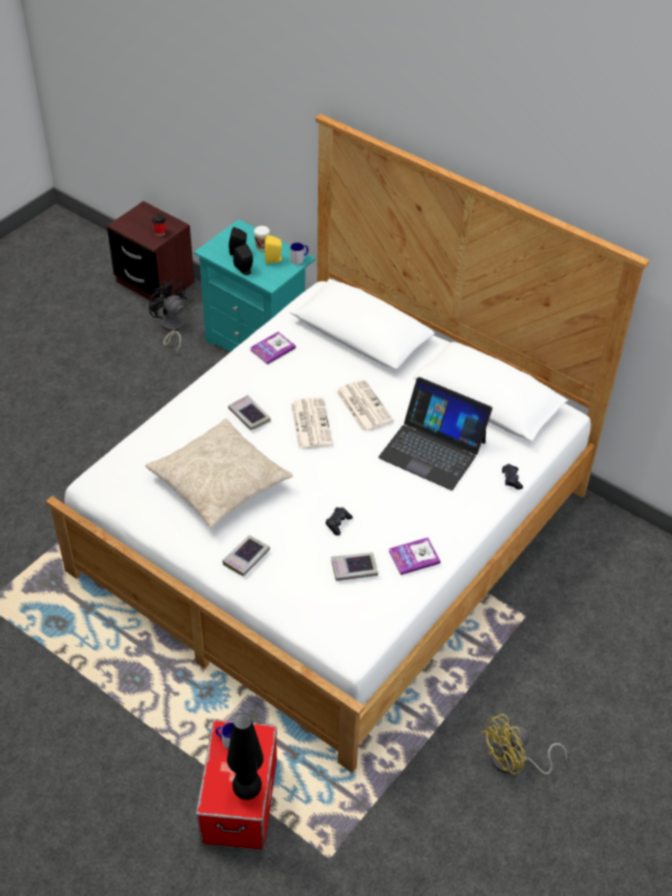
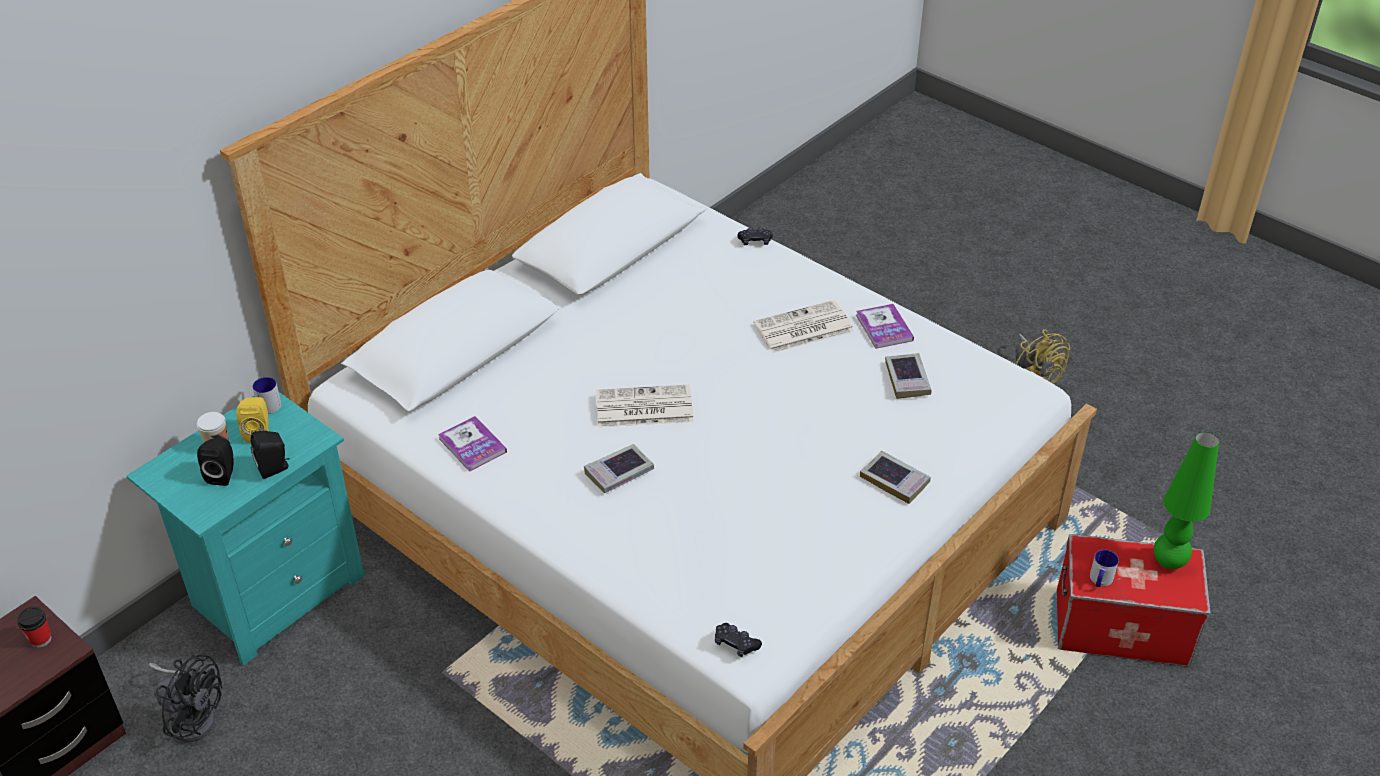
camera: 85 degrees left, 5 degrees down
(171, 328) = (192, 716): black fan -> black fan turned 120 degrees counterclockwise
(219, 482) = (755, 505): beige pillow -> none
(247, 791) = (1168, 562): black table lamp -> green table lamp
(338, 523) = (830, 391): black game controller -> black game controller (736, 644)
(363, 406) = (611, 357): newspaper -> newspaper (802, 328)
(433, 449) = (701, 298): laptop -> none

